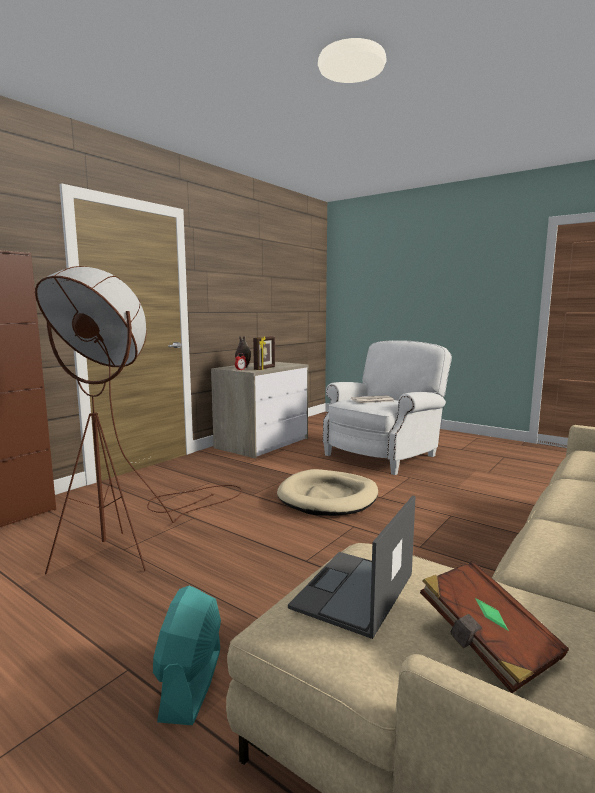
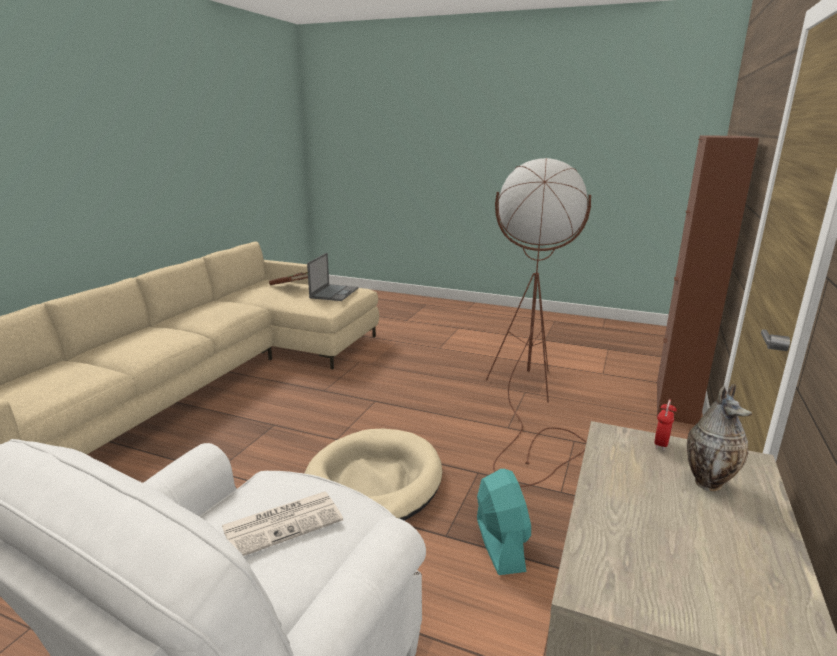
camera: 165 degrees right, 10 degrees up
(191, 684) = (407, 347): turquoise fan -> turquoise fan (500, 544)
(265, 368) = (619, 472): picture frame -> none

